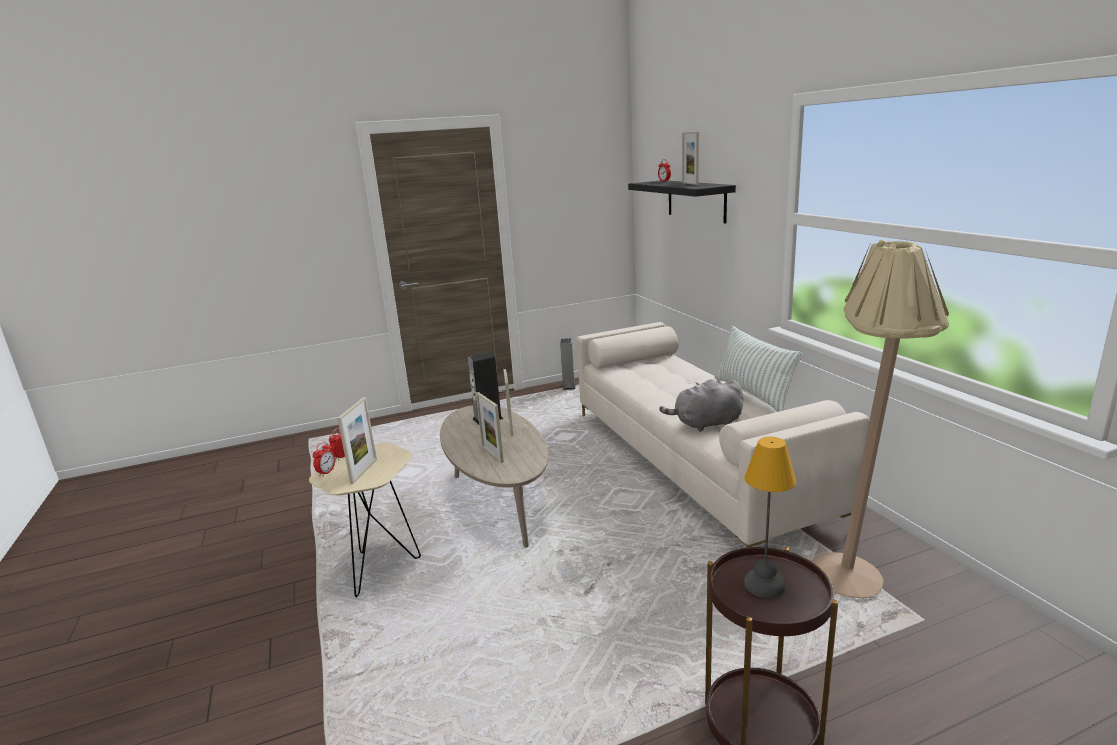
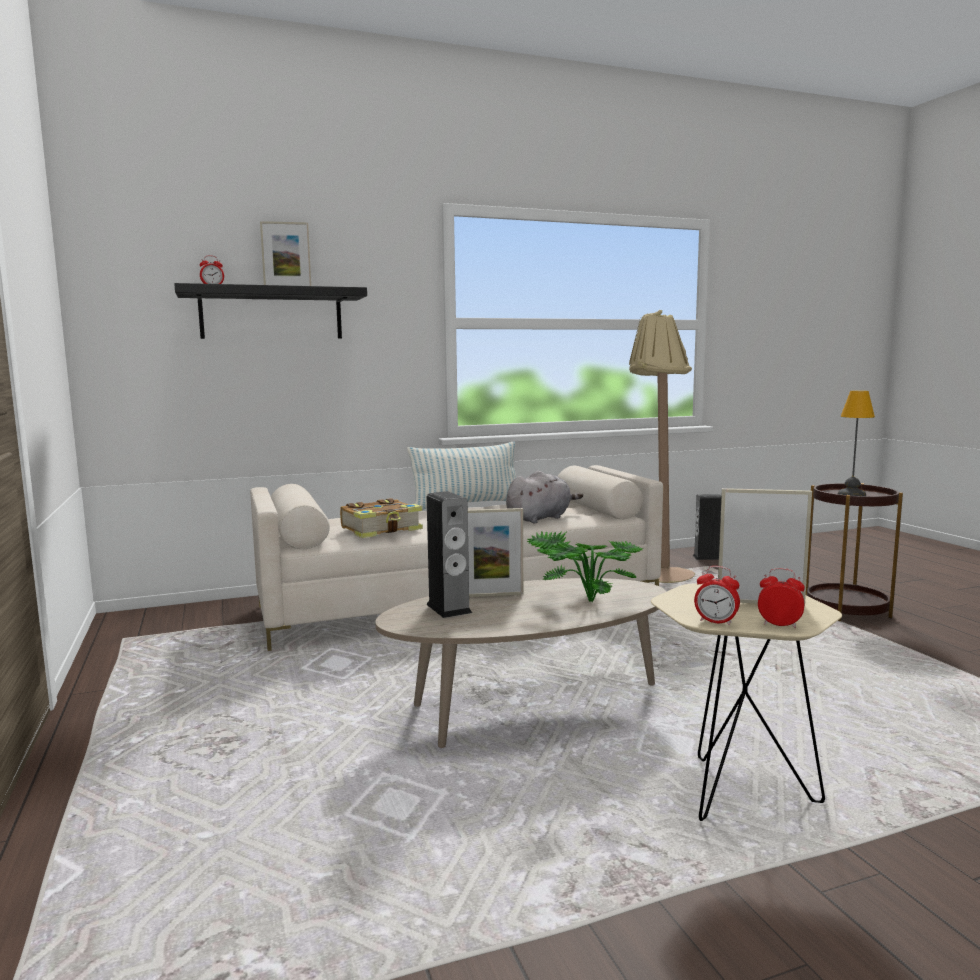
camera: 90 degrees left, 10 degrees down
(492, 454) = (583, 601): picture frame -> potted plant
(569, 386) = (115, 660): speaker -> speaker (707, 557)
(638, 377) = (382, 530): none -> book
(705, 424) = (540, 518): grey plush toy -> grey plush toy turned 120 degrees counterclockwise

